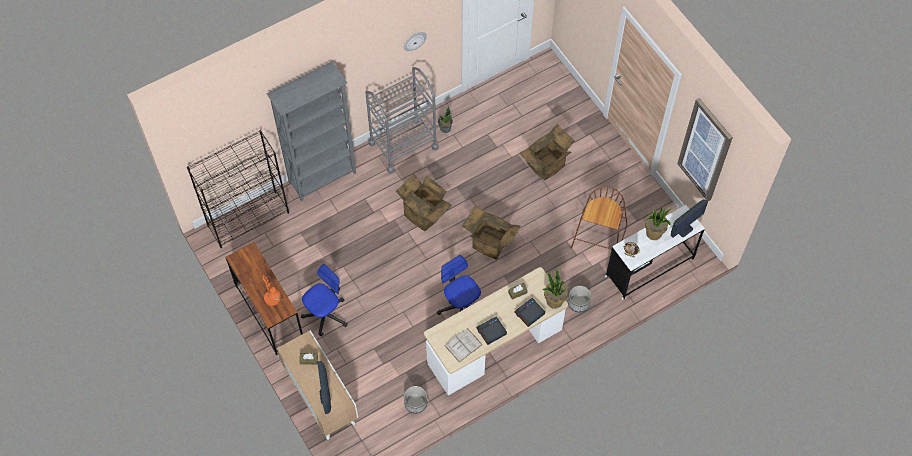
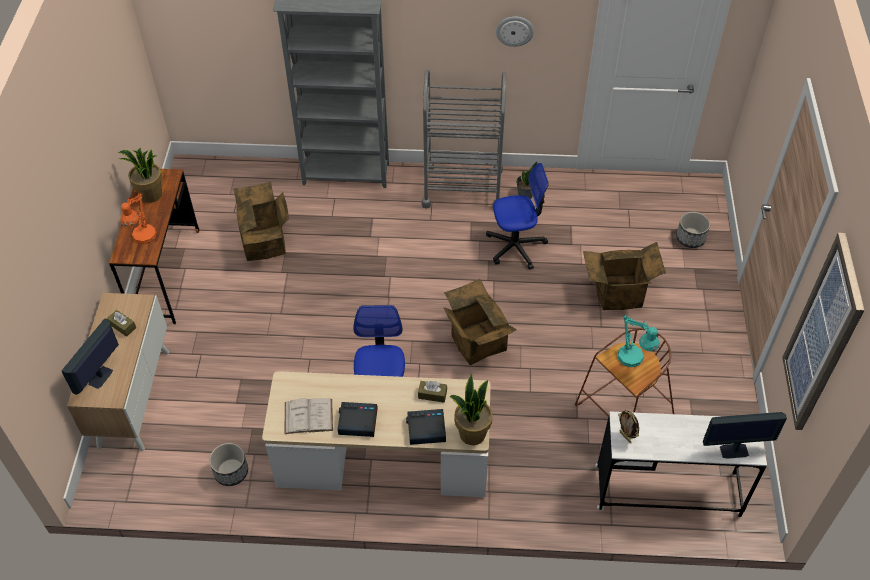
camera: 35 degrees right, 10 degrees down
(249, 219) = (234, 173): black bookcase -> none
(325, 314) = (222, 311): office chair -> office chair (515, 246)
(425, 213) = (427, 268): cardboard box -> cardboard box (266, 243)
(578, 303) = (534, 478): planter -> planter (690, 238)
(603, 209) = (633, 361): none -> turquoise table lamp
(654, 233) = (683, 429): potted plant -> potted plant (151, 195)

